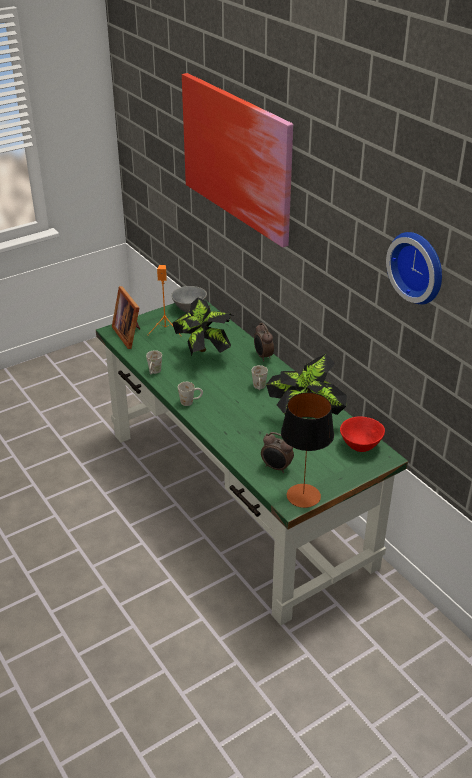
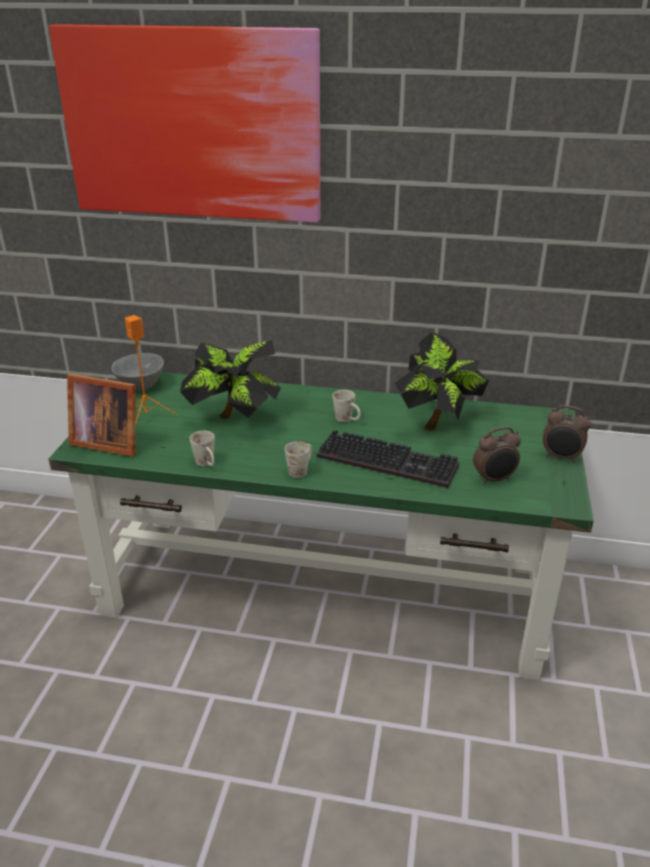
camera: 45 degrees left, 5 degrees down
(241, 424) = (390, 460): none -> keyboard
(263, 356) = (300, 392): alarm clock -> alarm clock (561, 457)
(303, 495) = (560, 488): table lamp -> none
(360, 445) = (519, 418): red bowl -> none
(419, 266) = (581, 149): wall clock -> none

